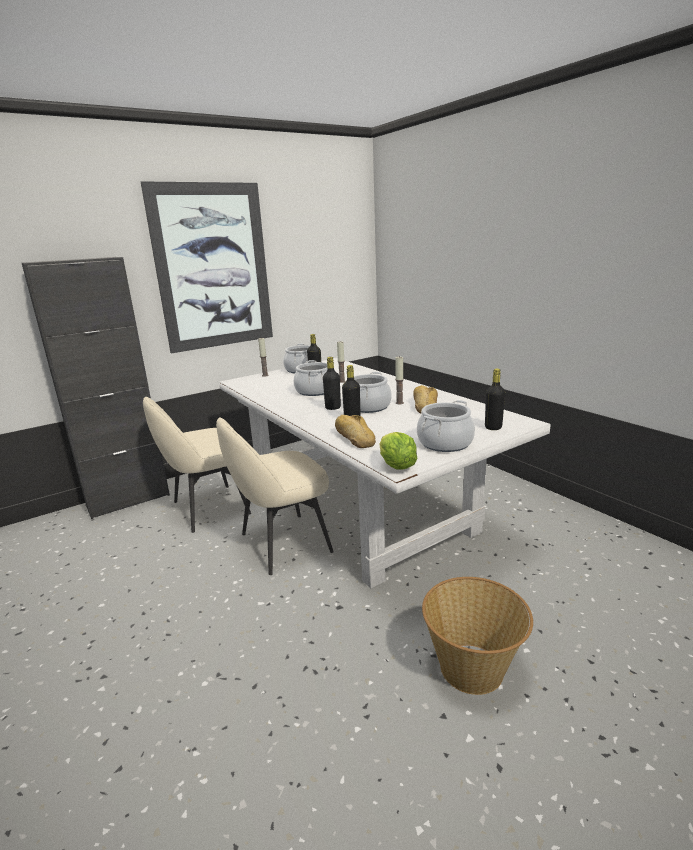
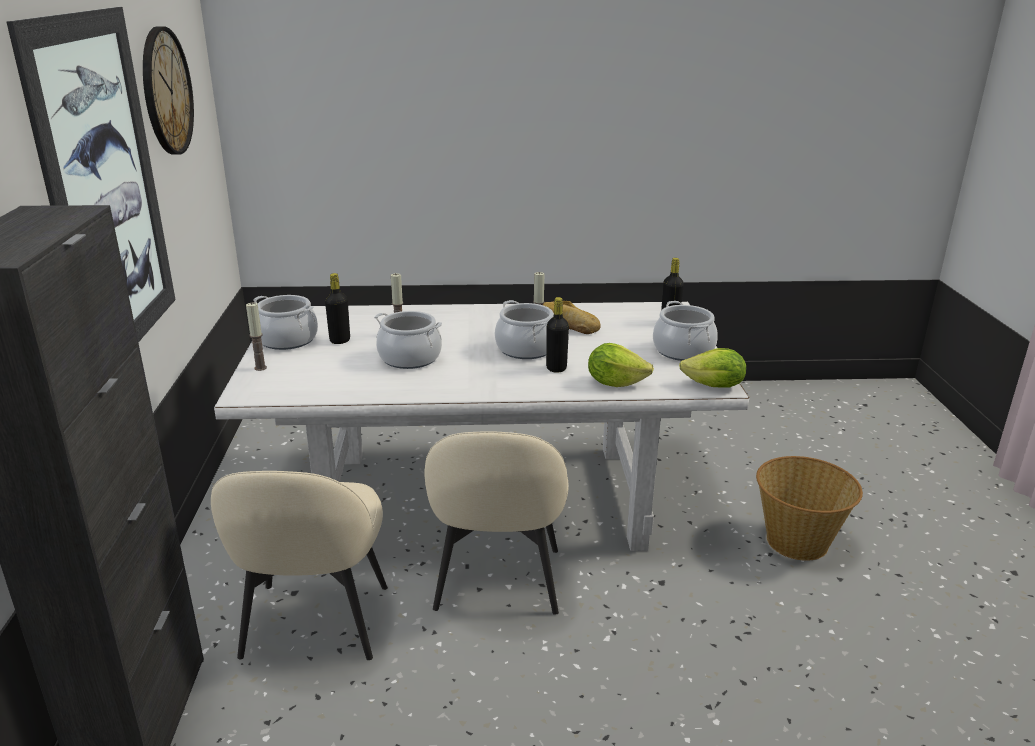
camera: 60 degrees left, 5 degrees up
(303, 231) = (166, 91): none -> wall clock
(333, 408) = (497, 366): black bottle -> none
(354, 437) = (615, 383): bread -> lettuce

